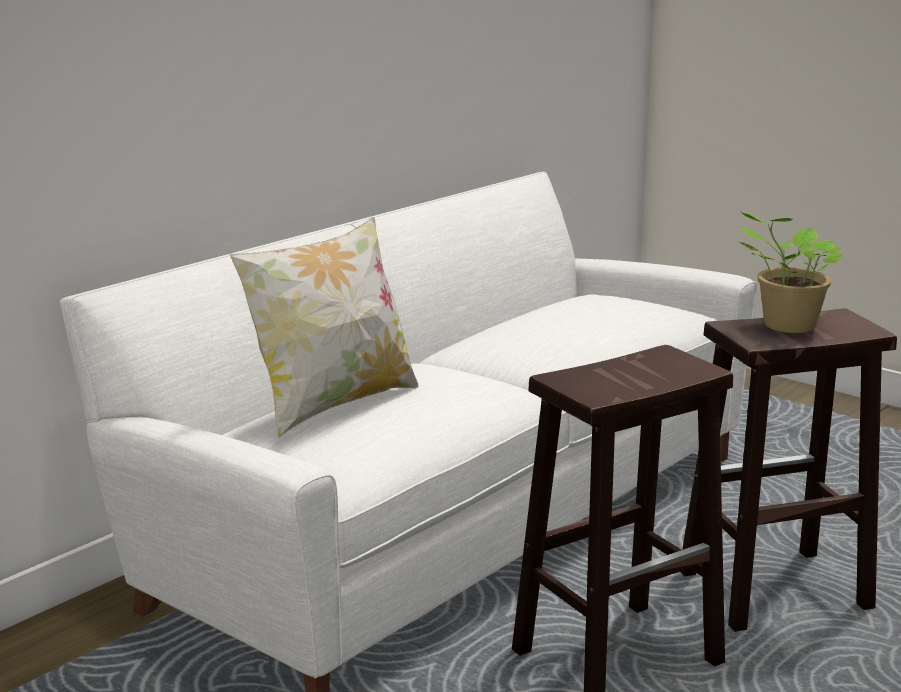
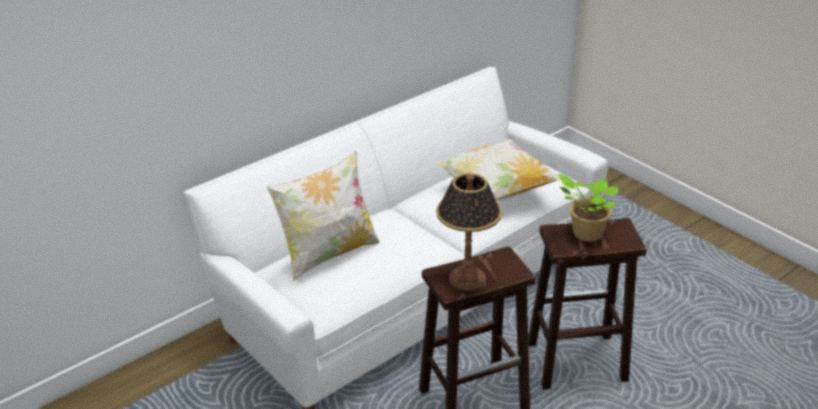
camera: 10 degrees right, 15 degrees up
(590, 323) = (496, 190): none -> pillow
(615, 380) = (466, 278): none -> table lamp

